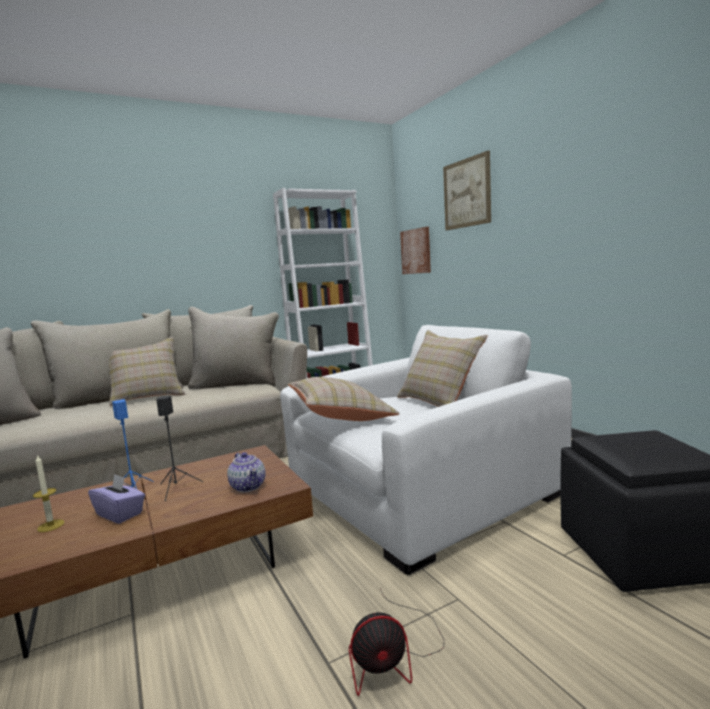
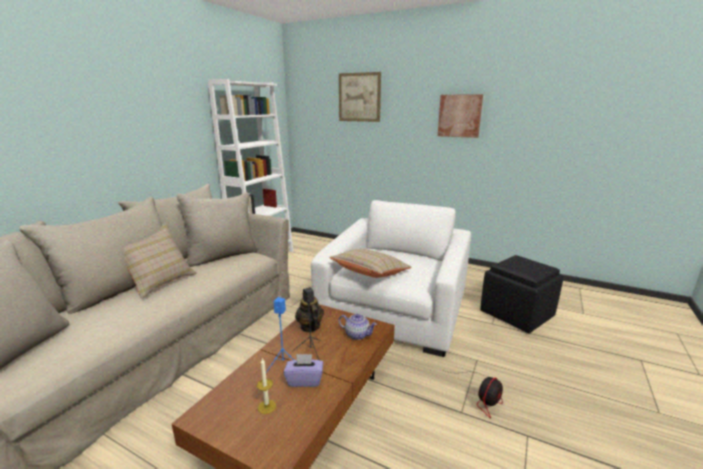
camera: 35 degrees left, 10 degrees up
(217, 466) = (310, 327): none -> teapot
(416, 251) = (308, 131): picture -> picture (459, 116)
(440, 402) = (403, 252): beige pillow -> none

